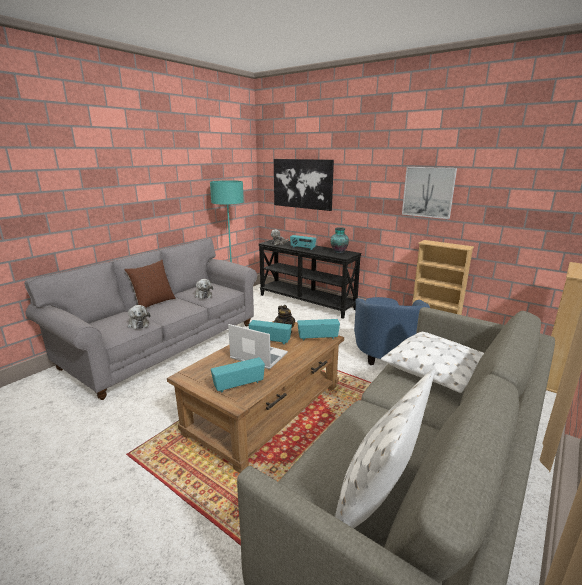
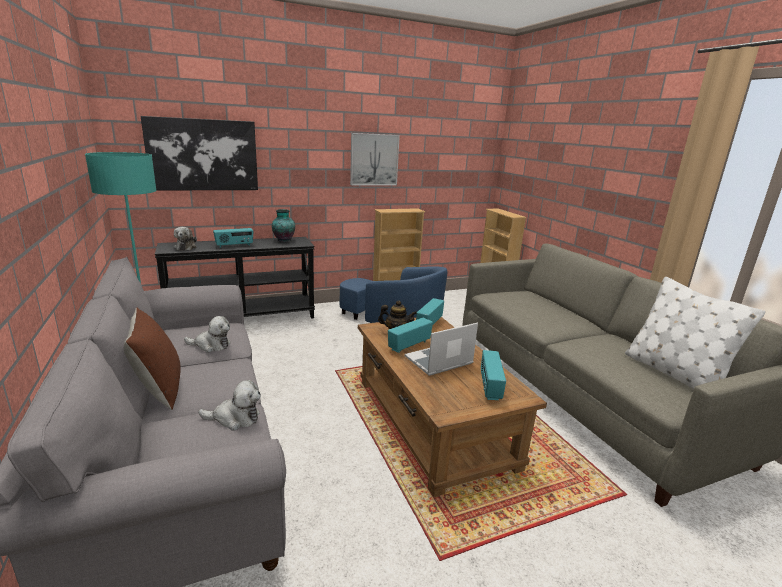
camera: 60 degrees left, 0 degrees up
(437, 370) = (534, 305): white pillow -> none

